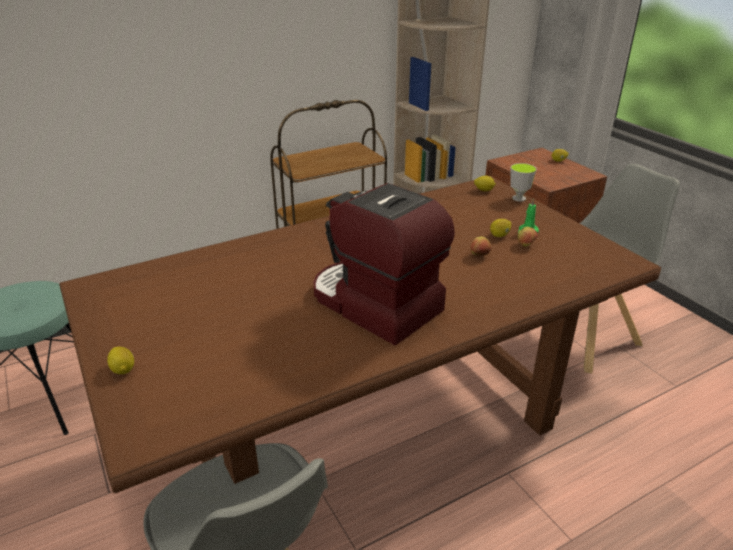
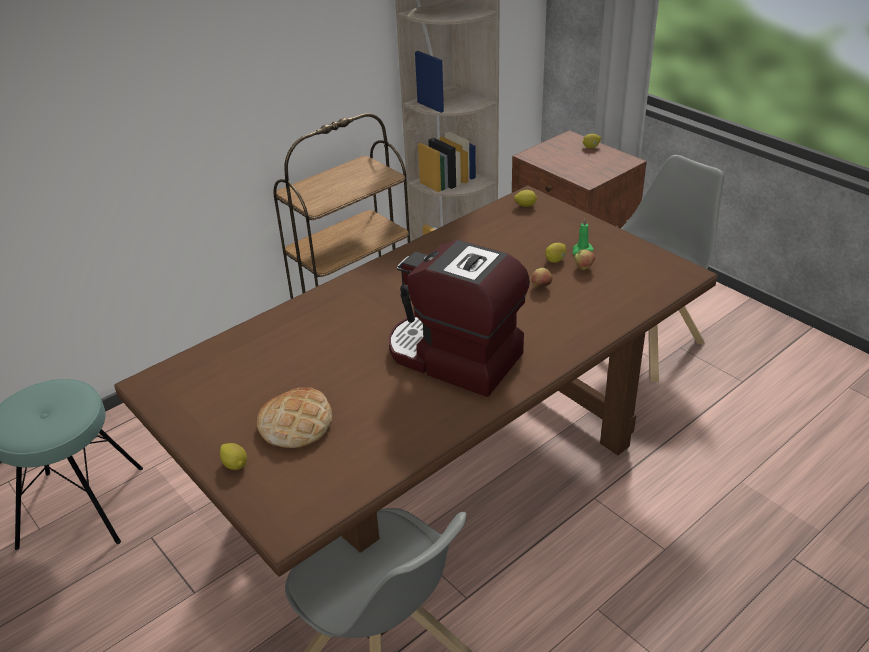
camera: 10 degrees left, 5 degrees up
(199, 341) = (296, 423): none -> bread
(519, 198) = (564, 211): cup -> none

